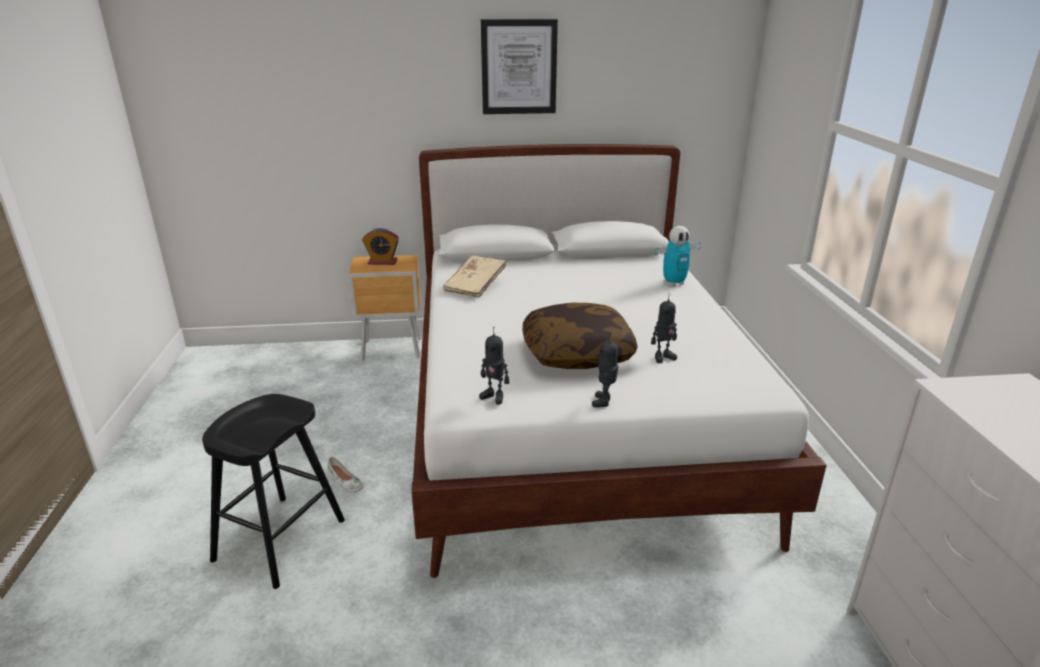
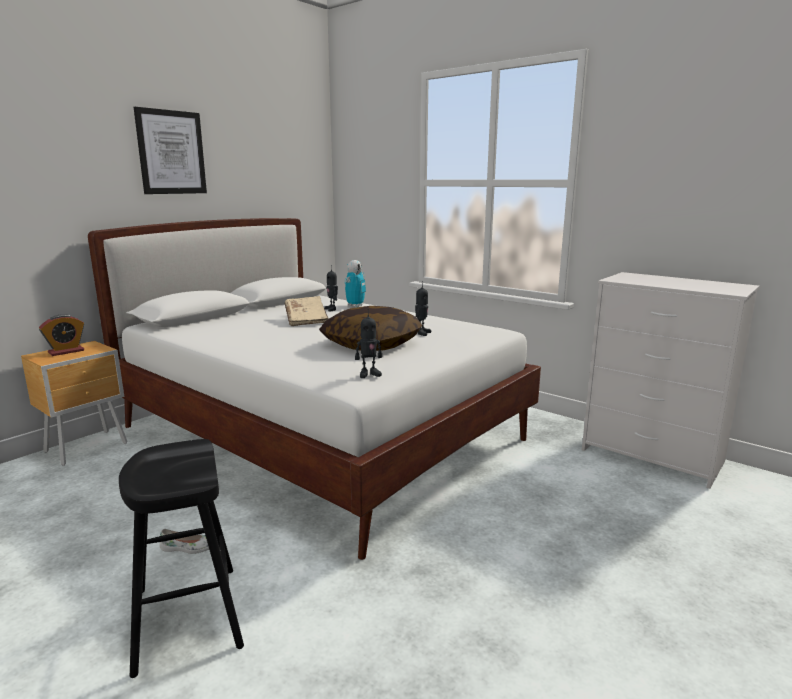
camera: 45 degrees left, 10 degrees down
(475, 286) = (217, 335): beige book -> beige book (306, 320)
(604, 402) = (435, 357): toy robot -> toy robot (332, 309)

